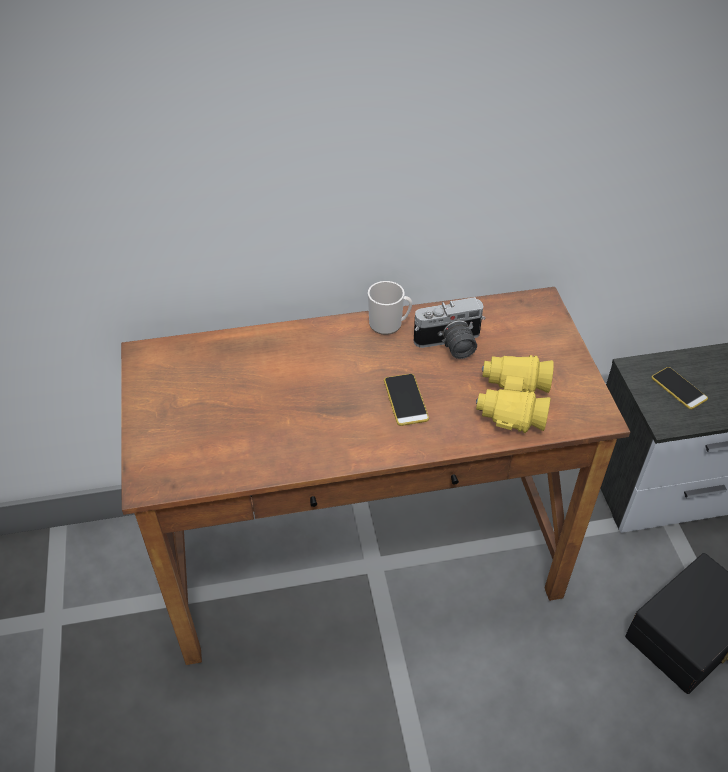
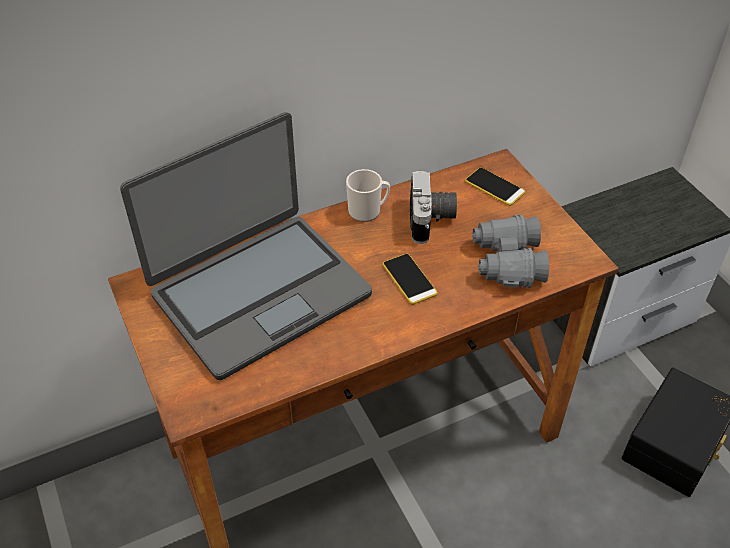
camera: 15 degrees left, 0 degrees up
(254, 384) = (259, 293): none -> laptop
(450, 345) = (432, 220): camera -> camera turned 60 degrees counterclockwise
(512, 402) = (507, 262): yellow binoculars -> grey binoculars
(678, 388) = (624, 223): phone -> phone (494, 187)

